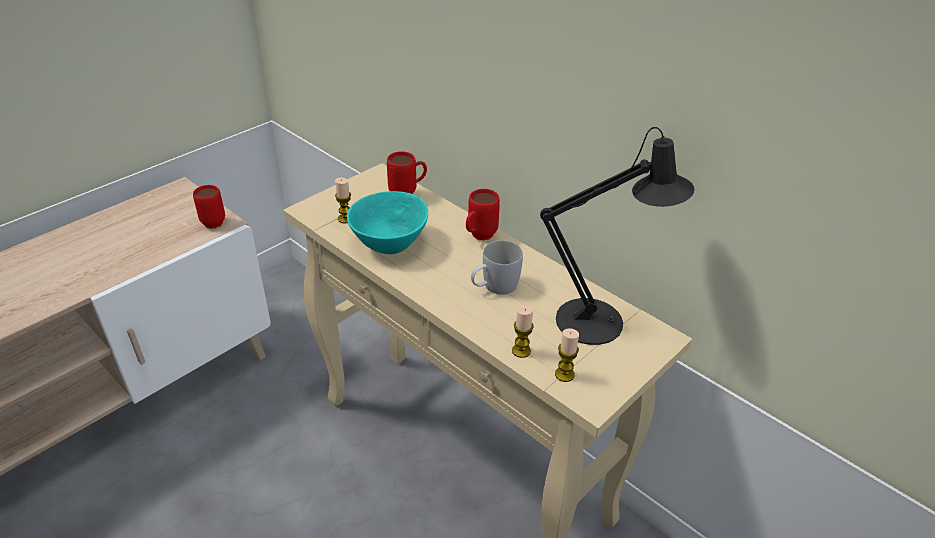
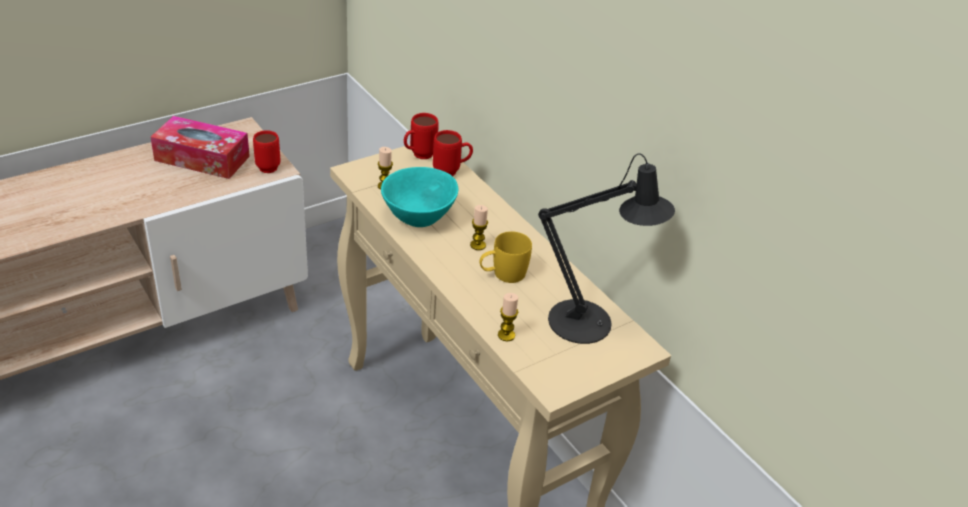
camera: 10 degrees right, 0 degrees up
(142, 225) = (202, 158): none -> tissue box
(478, 237) = (505, 225): red mug -> red mug (418, 156)
(494, 287) = (502, 274): white mug -> yellow mug
(564, 374) = (537, 363): candle -> candle (478, 245)

